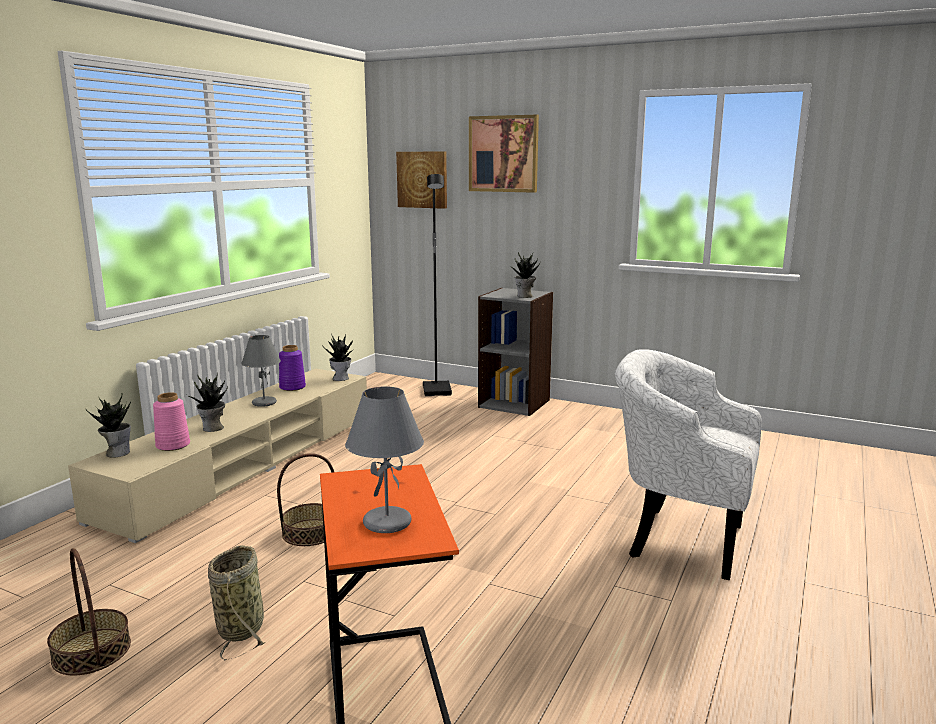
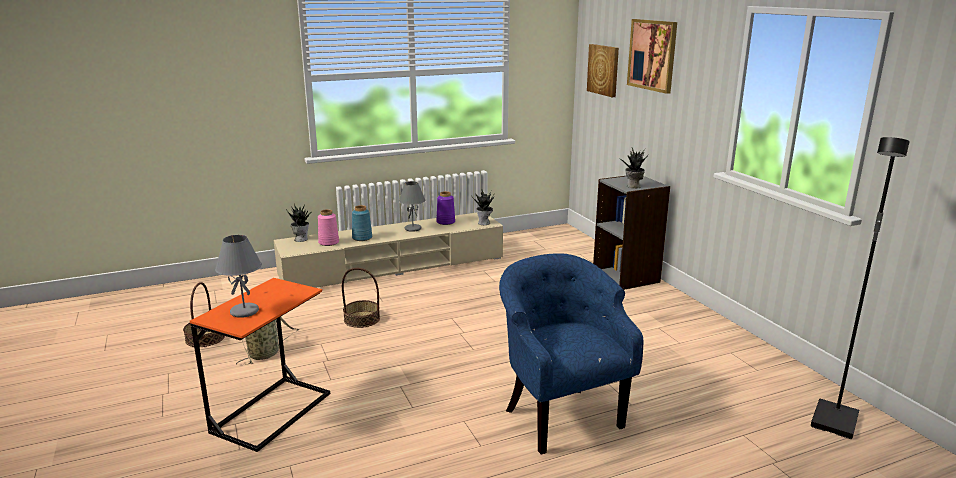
camera: 40 degrees right, 5 degrees up
(213, 428) = (361, 238): potted plant -> blue vase
(438, 390) = (586, 250): black floor lamp -> black floor lamp (835, 422)
(678, 539) = (559, 415): white armchair -> blue armchair

